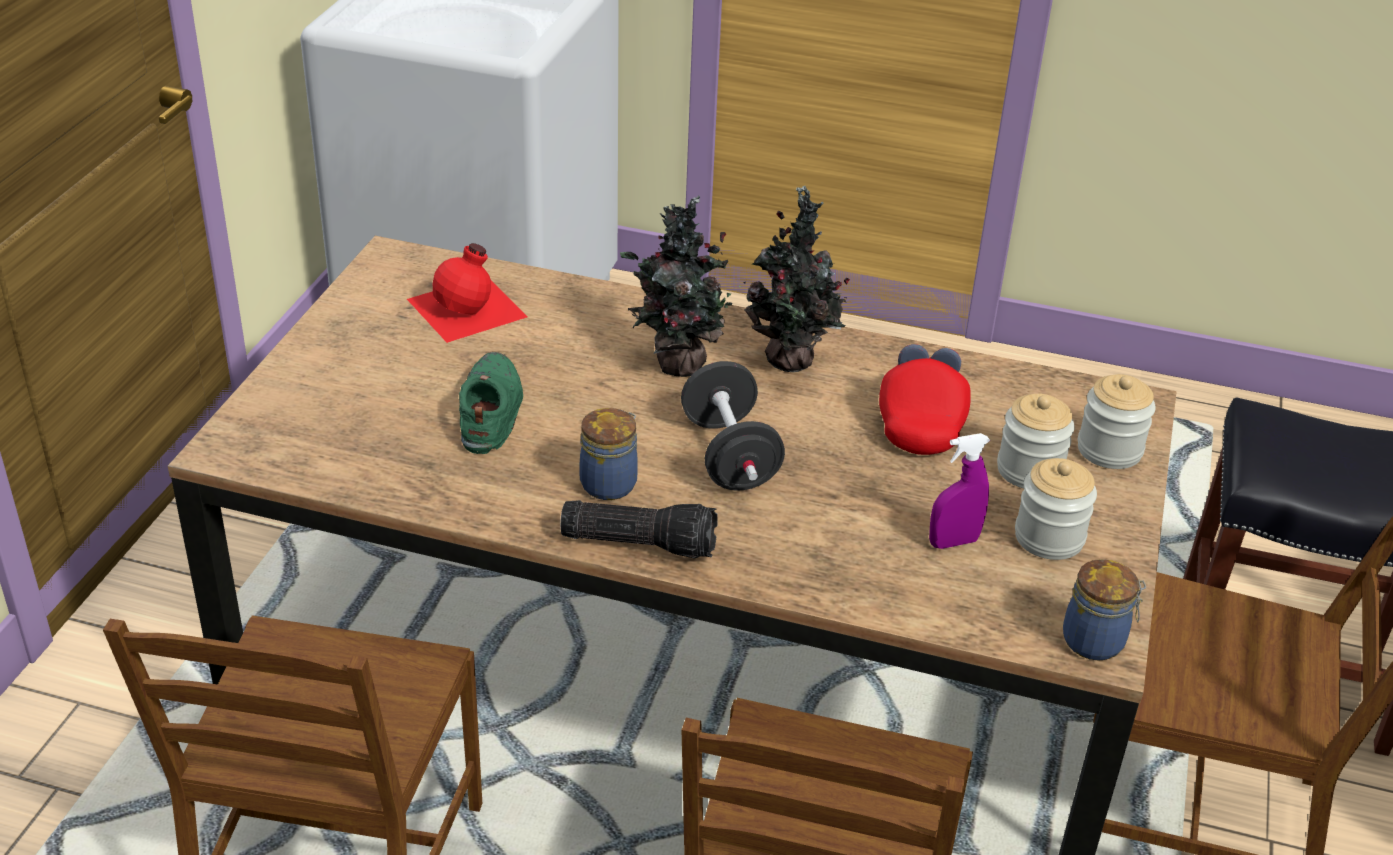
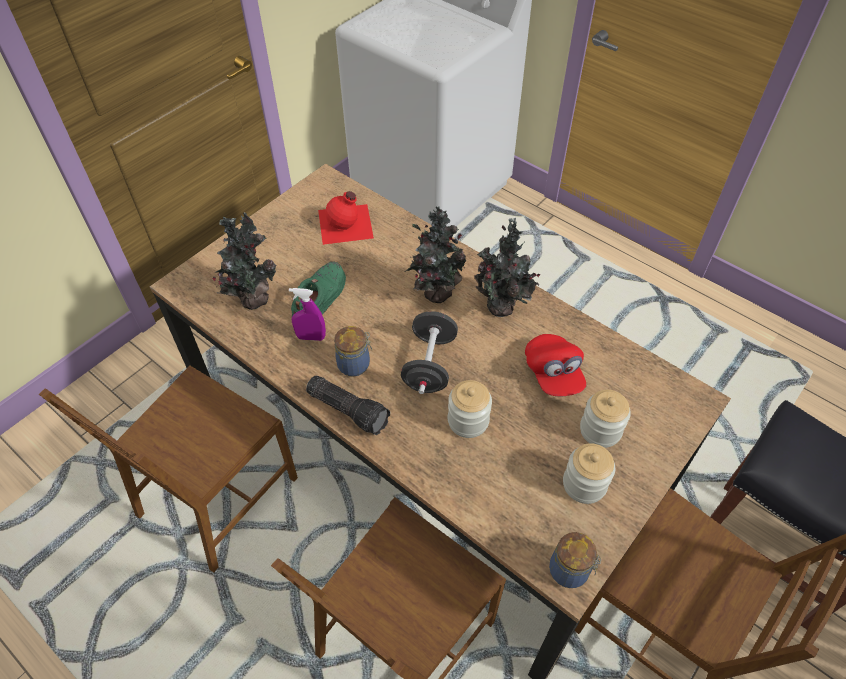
camera: 25 degrees right, 15 degrees up
(373, 439) = (252, 298): none -> potted plant
(920, 422) = (553, 374): red cap -> red cap turned 135 degrees clockwise
(953, 542) = (524, 468): purple spray bottle -> purple spray bottle (311, 337)
(1109, 450) = (660, 430): jar -> jar (468, 420)

